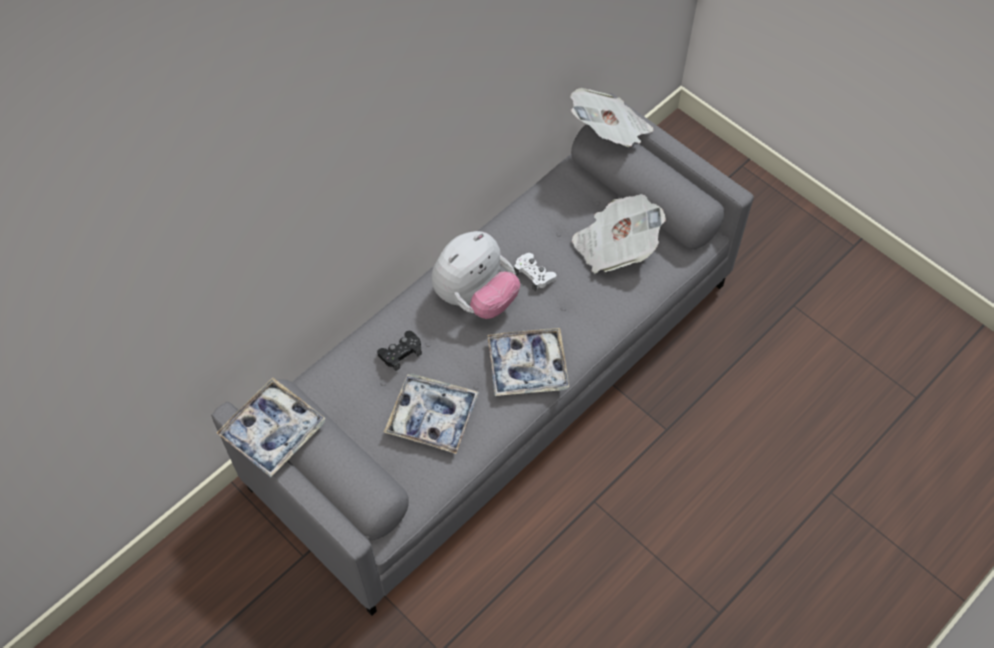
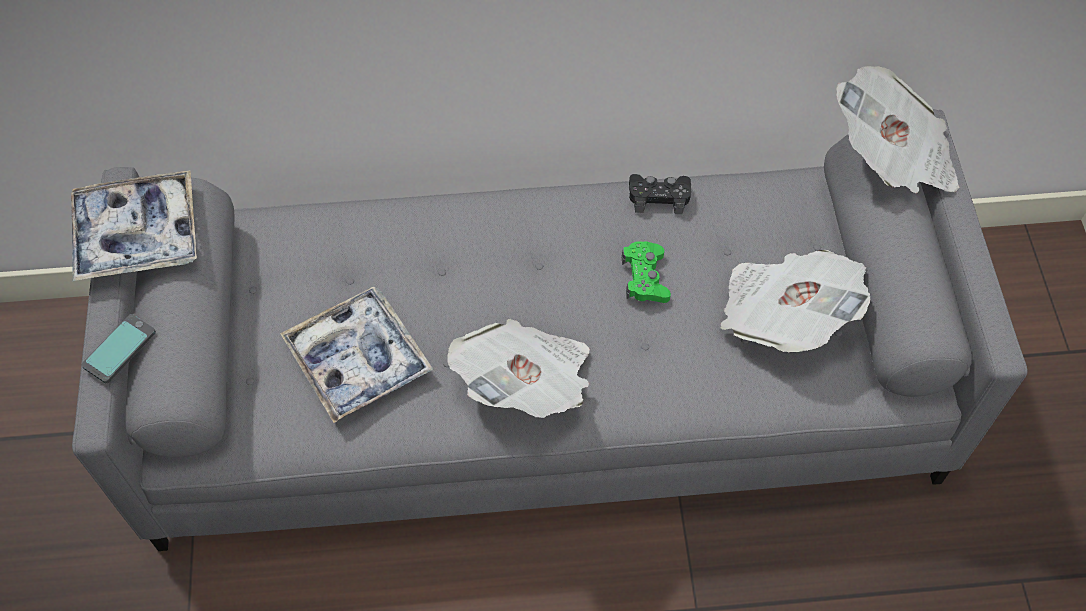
camera: 40 degrees right, 0 degrees up
(327, 493) = (119, 349): none -> phone
(401, 353) = (397, 258): black game controller -> black game controller (659, 197)
(475, 297) = (547, 256): plush toy -> none
(527, 366) = (526, 383): tray -> newspaper
(534, 274) = (645, 278): white game controller -> green game controller

